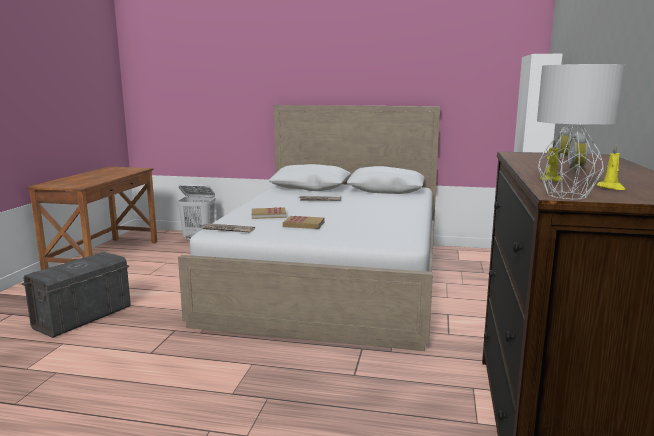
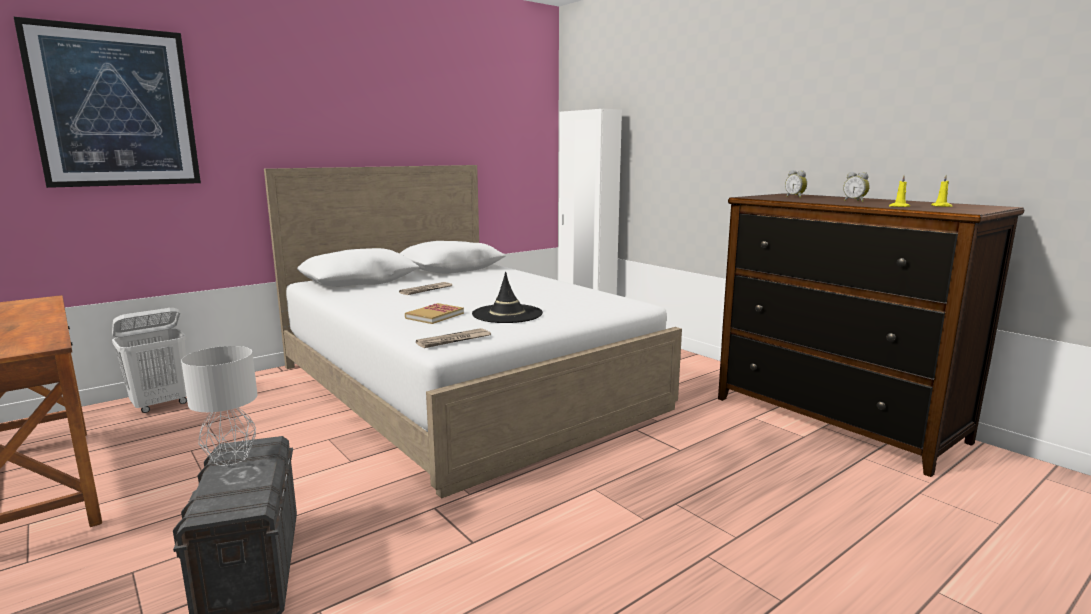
camera: 50 degrees left, 0 degrees up
(204, 68) = (115, 107): none -> picture
(304, 224) = (507, 314): book -> black hat
(565, 195) = (968, 211): grey table lamp -> grey table lamp (230, 459)

